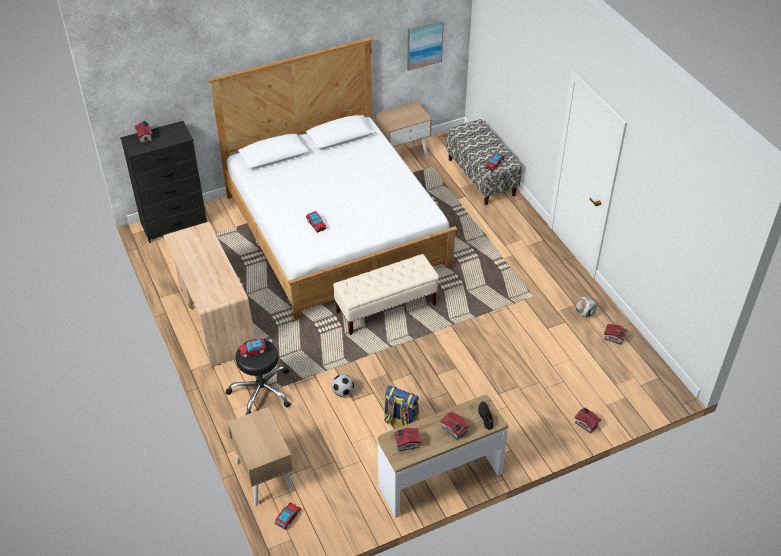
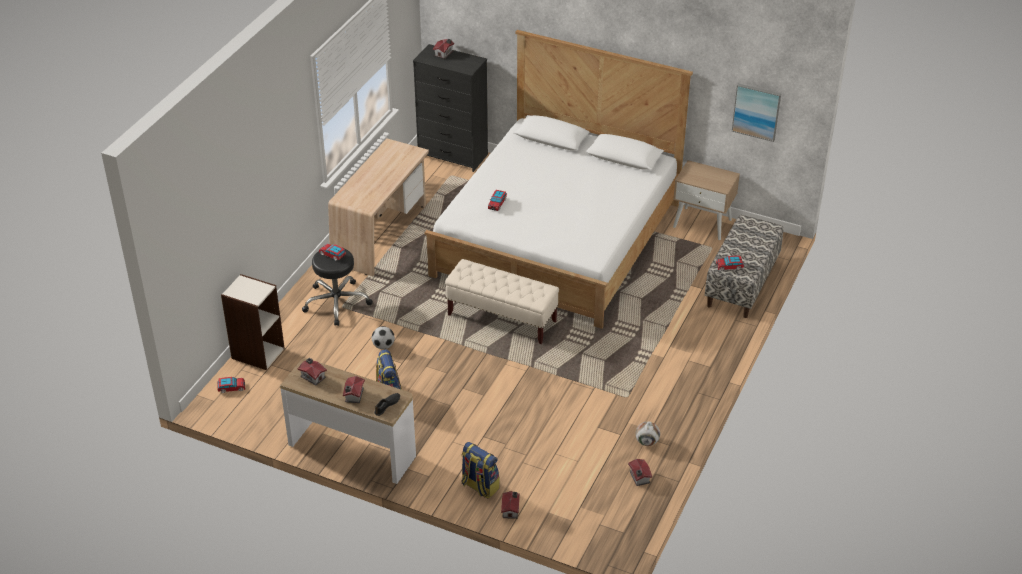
camera: 50 degrees right, 5 degrees down
(264, 476) = (257, 353): beige nightstand -> bookcase
(547, 427) = (479, 486): none -> backpack

